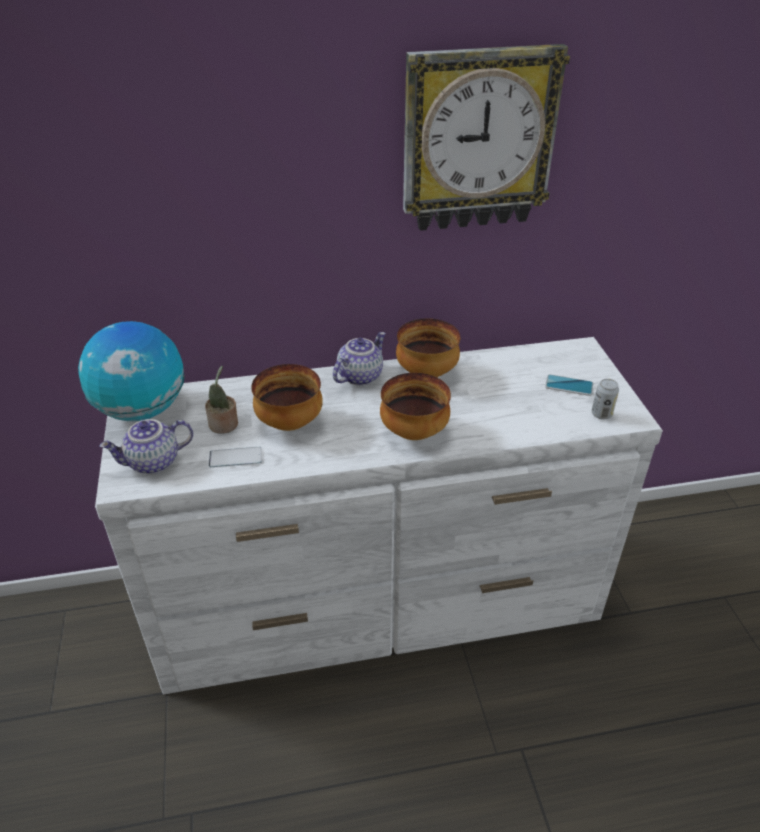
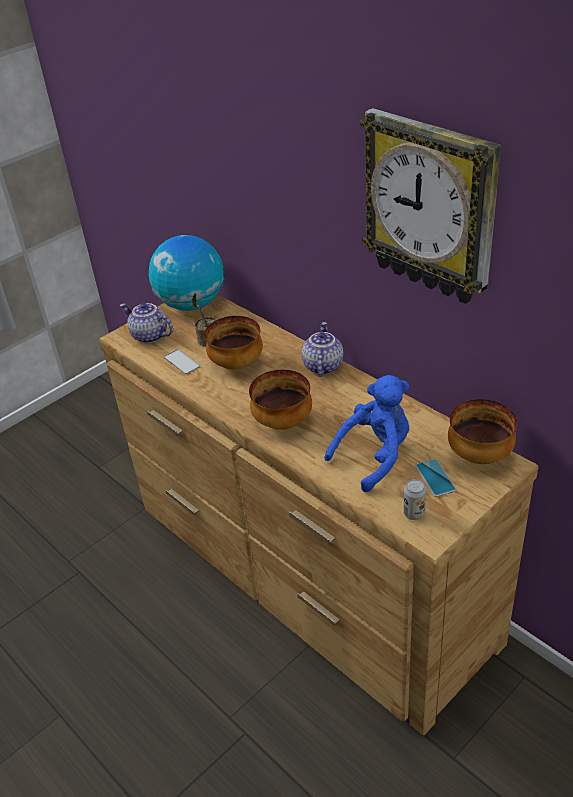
camera: 60 degrees right, 0 degrees up
(359, 376) = (322, 366): teapot -> teapot turned 90 degrees counterclockwise
(380, 601) = (306, 570): white dresser -> brown dresser
(427, 373) = (362, 395): bowl -> bowl (479, 456)
(514, 402) = (375, 456): none -> blue plush toy

